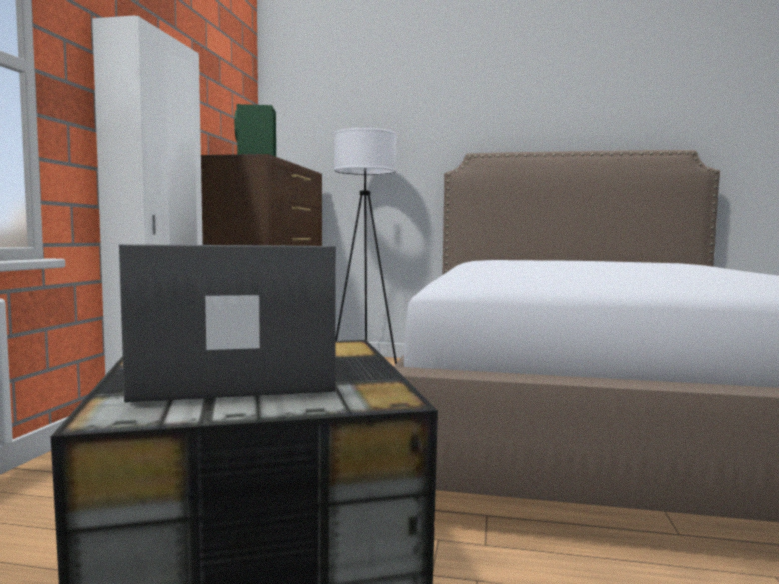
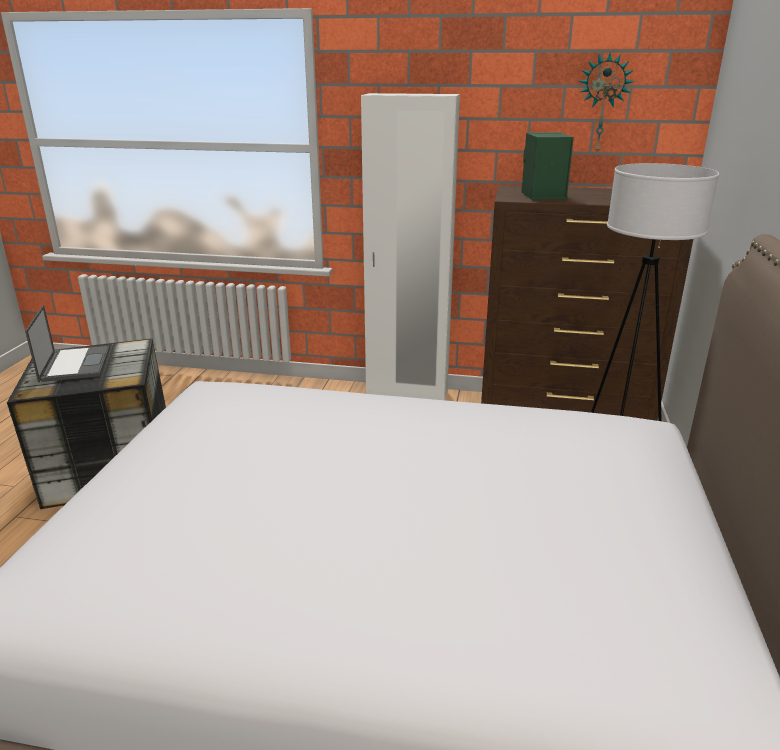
camera: 90 degrees right, 20 degrees up
(225, 99) = (602, 104): none -> wall clock

